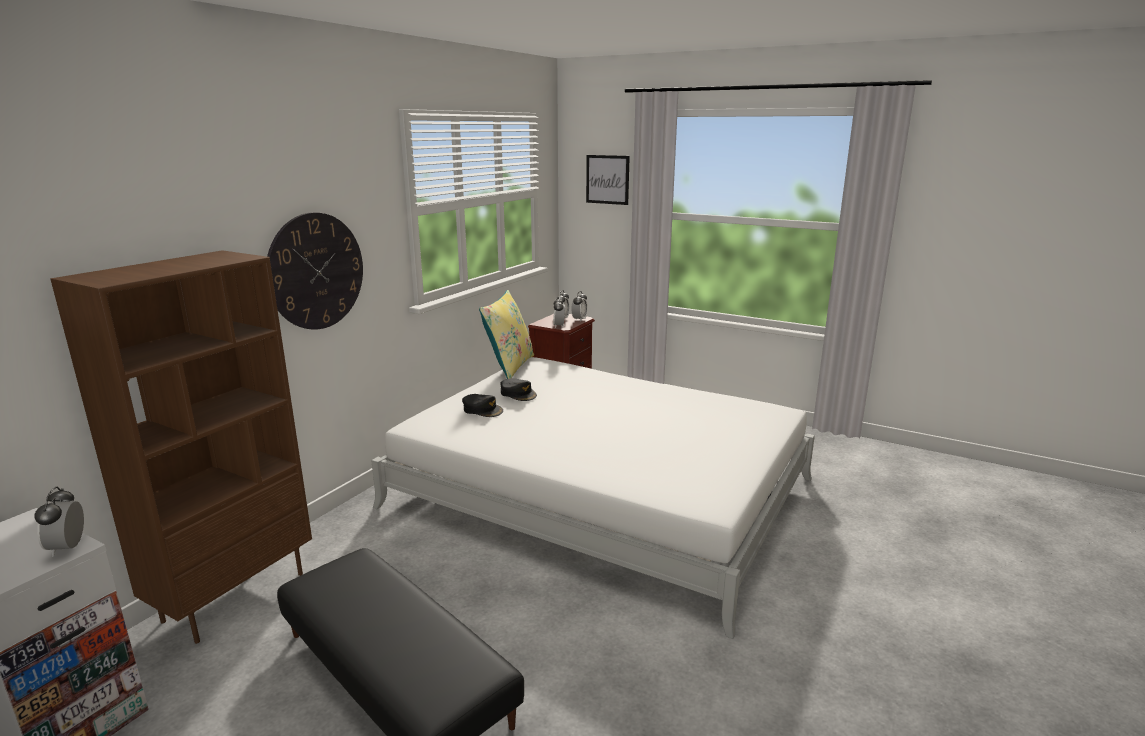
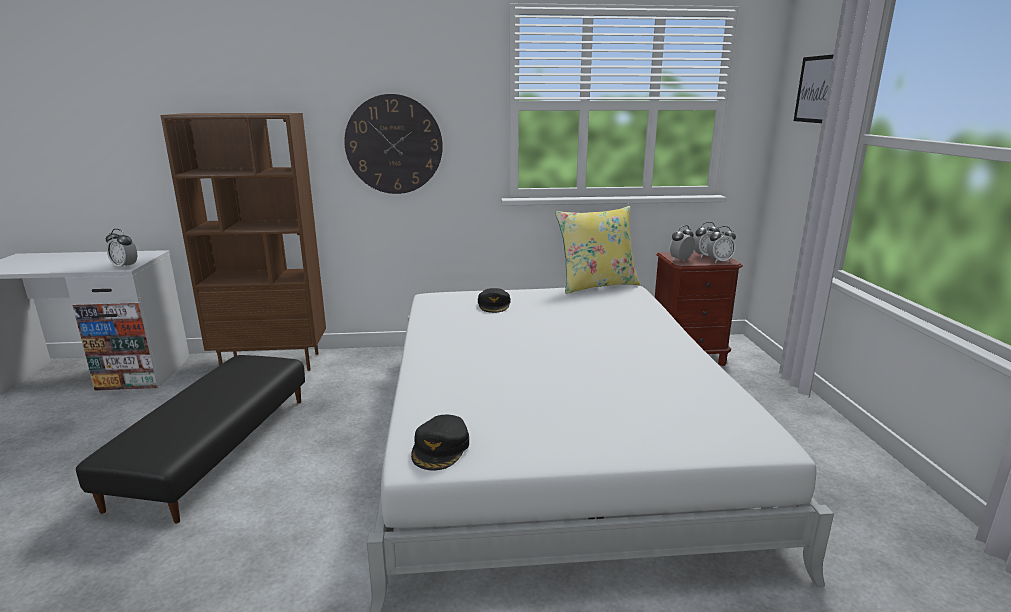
camera: 55 degrees right, 0 degrees up
(68, 547) = (125, 267): alarm clock -> alarm clock turned 105 degrees counterclockwise
(518, 393) = (544, 304): black cap -> black cap (441, 448)

